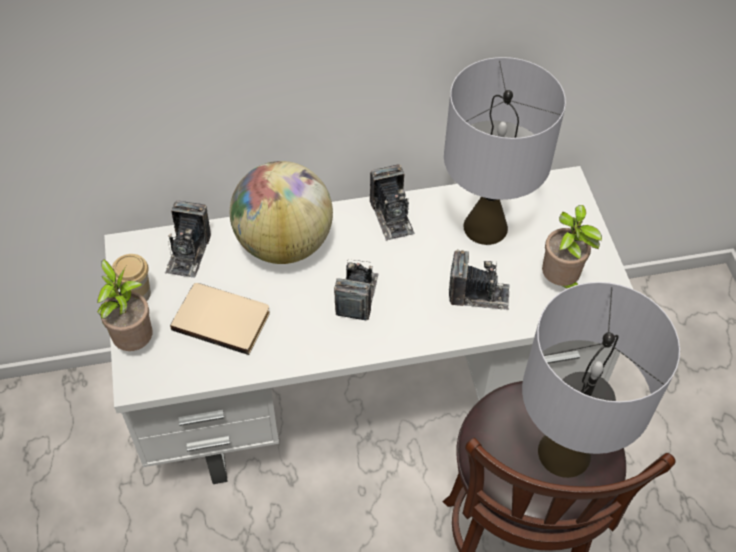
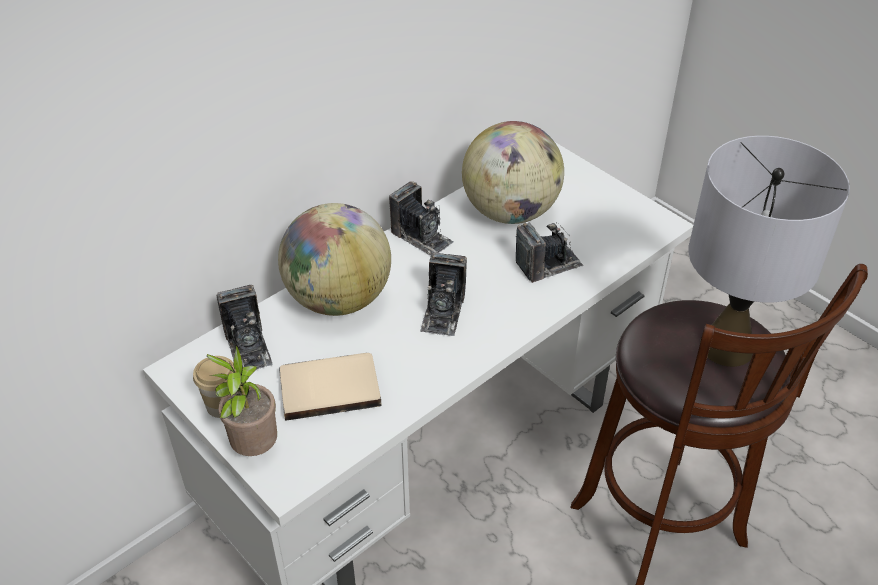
camera: 30 degrees left, 10 degrees down
(357, 295) = (443, 311): camera -> camera turned 150 degrees counterclockwise
(486, 227) = (510, 212): grey table lamp -> globe
(560, 282) = (606, 227): potted plant -> none

